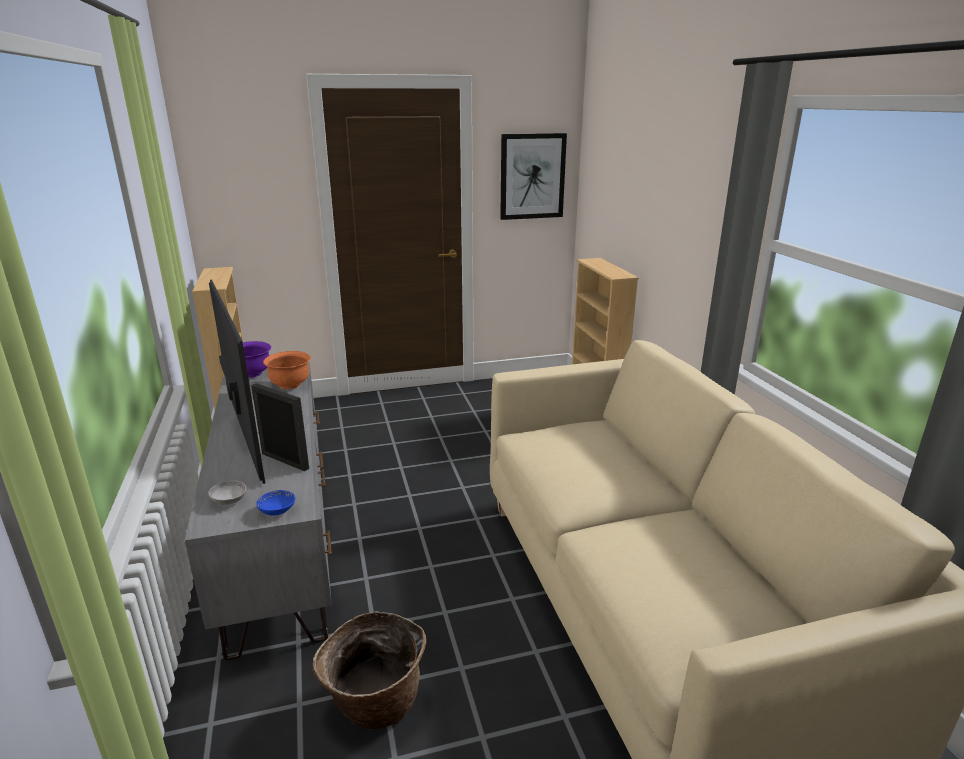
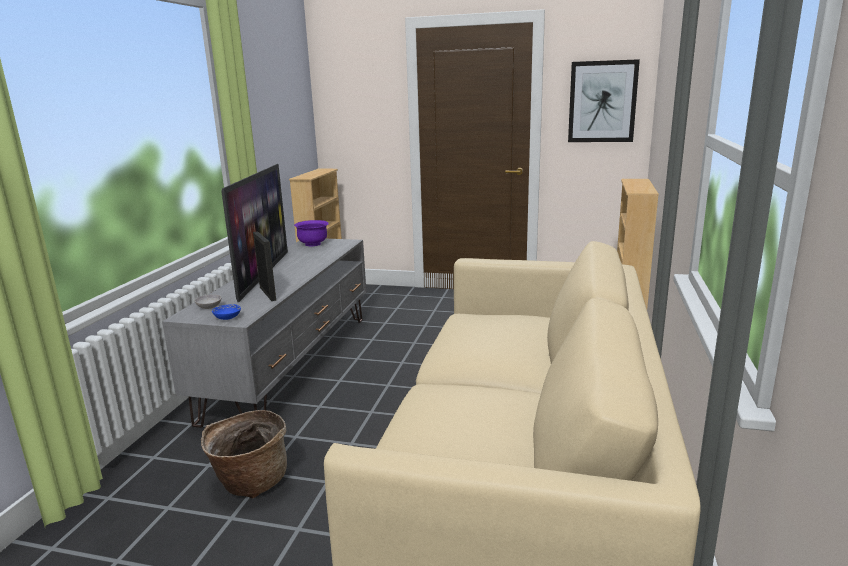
camera: 30 degrees right, 5 degrees down
(290, 385) = (328, 253): orange bowl -> none

